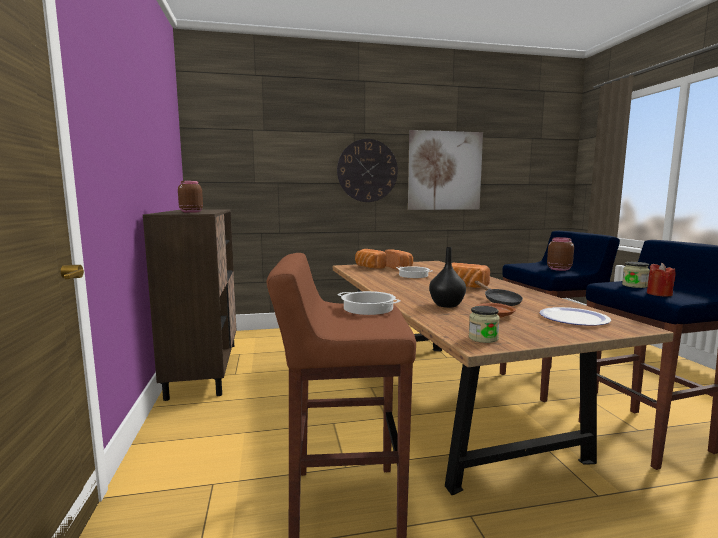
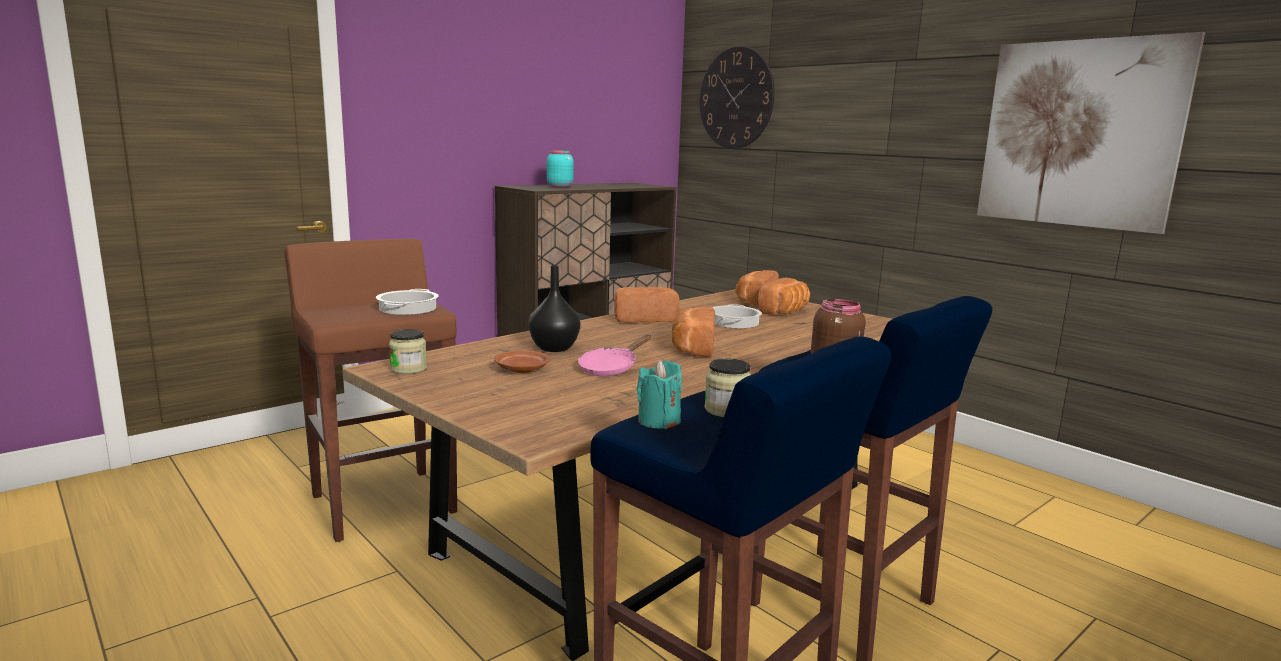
camera: 60 degrees right, 5 degrees up
(190, 212) = (559, 187): brown jar -> turquoise jar
(367, 170) = (909, 132): wall clock -> wall clock (736, 98)
(388, 284) = (643, 319): none -> bread
(499, 301) = (611, 368): black frying pan -> pink frying pan
(573, 318) = (550, 405): plate -> none
(659, 294) = (659, 421): red candle -> turquoise candle

